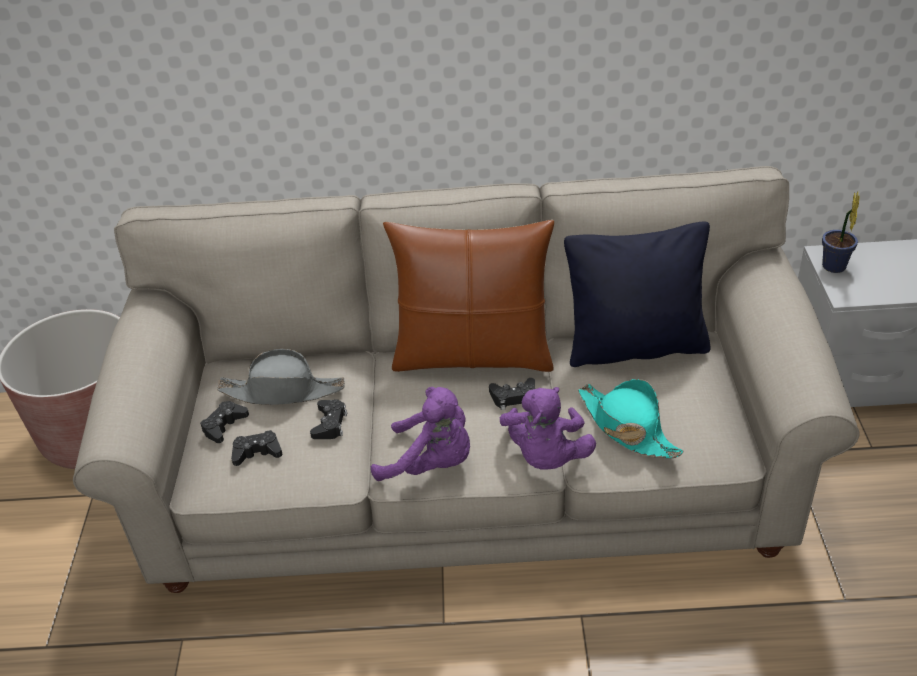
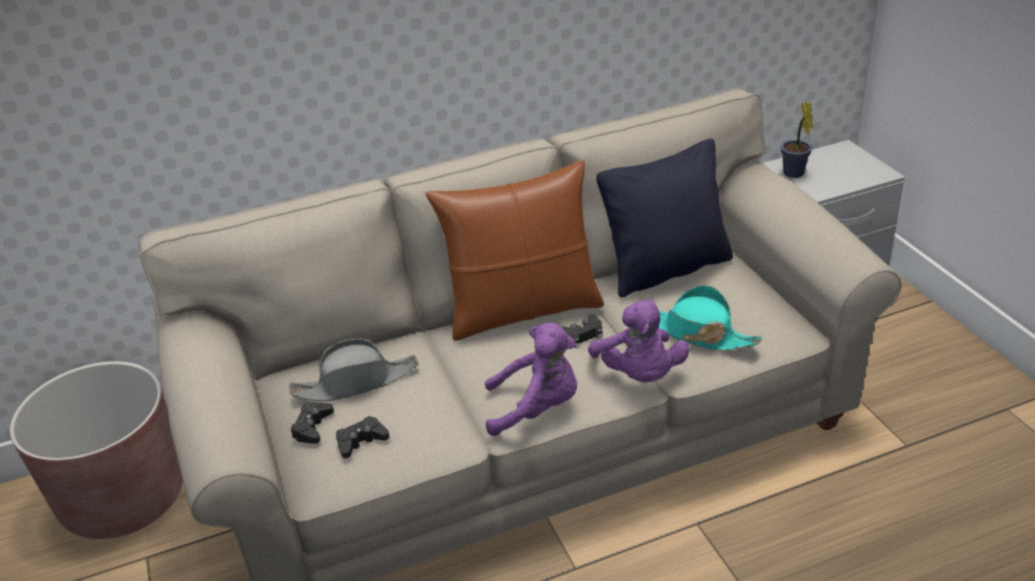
camera: 20 degrees left, 5 degrees down
(330, 424) = (421, 398): black game controller -> none

